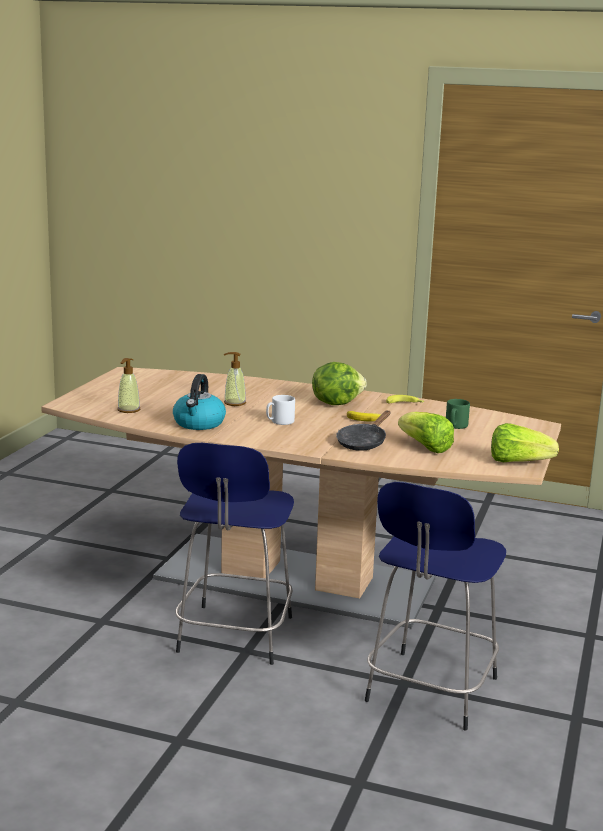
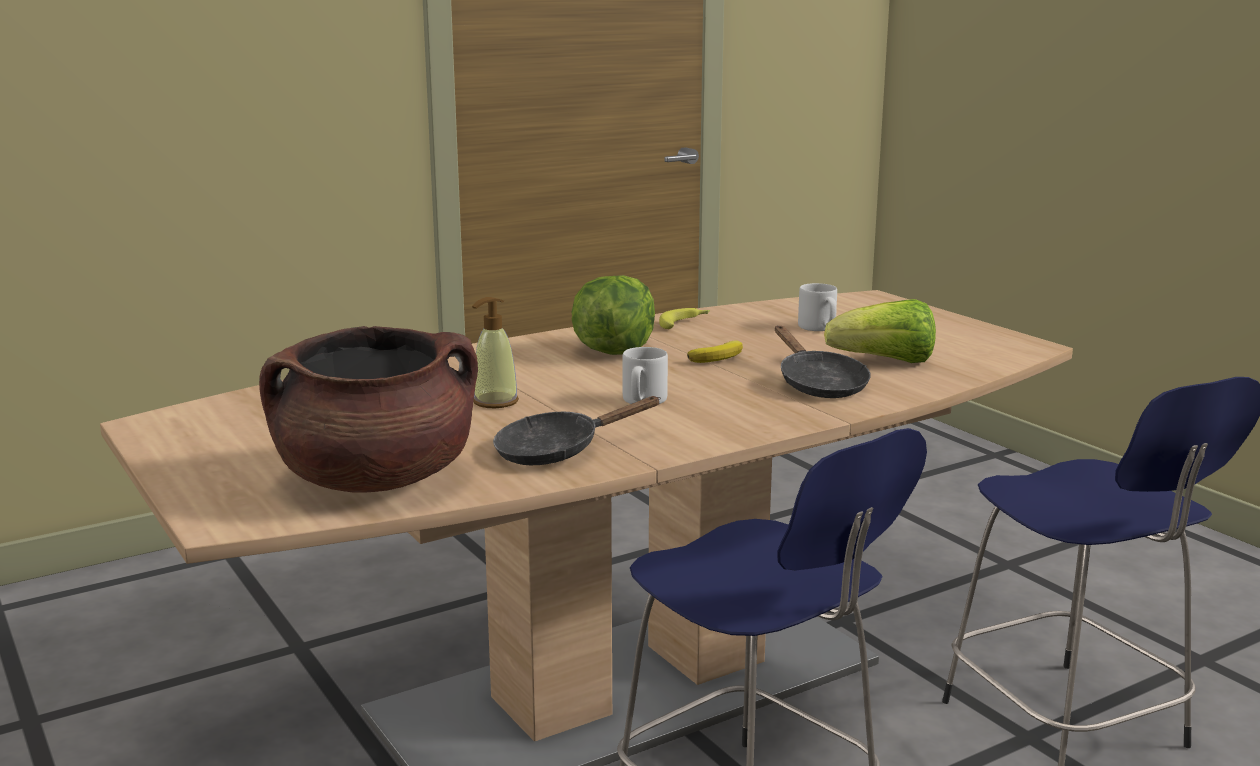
camera: 50 degrees left, 0 degrees up
(128, 410) = (377, 480): soap dispenser -> brown cooking pot
(199, 423) = (557, 451): kettle -> black frying pan
(455, 426) = (819, 328): green mug -> grey mug
(518, 462) = (1002, 340): lettuce -> none

